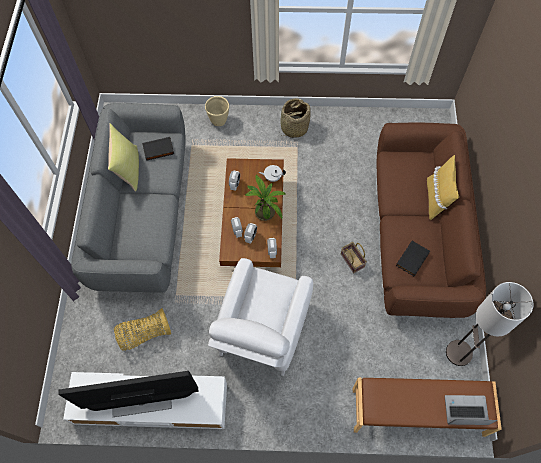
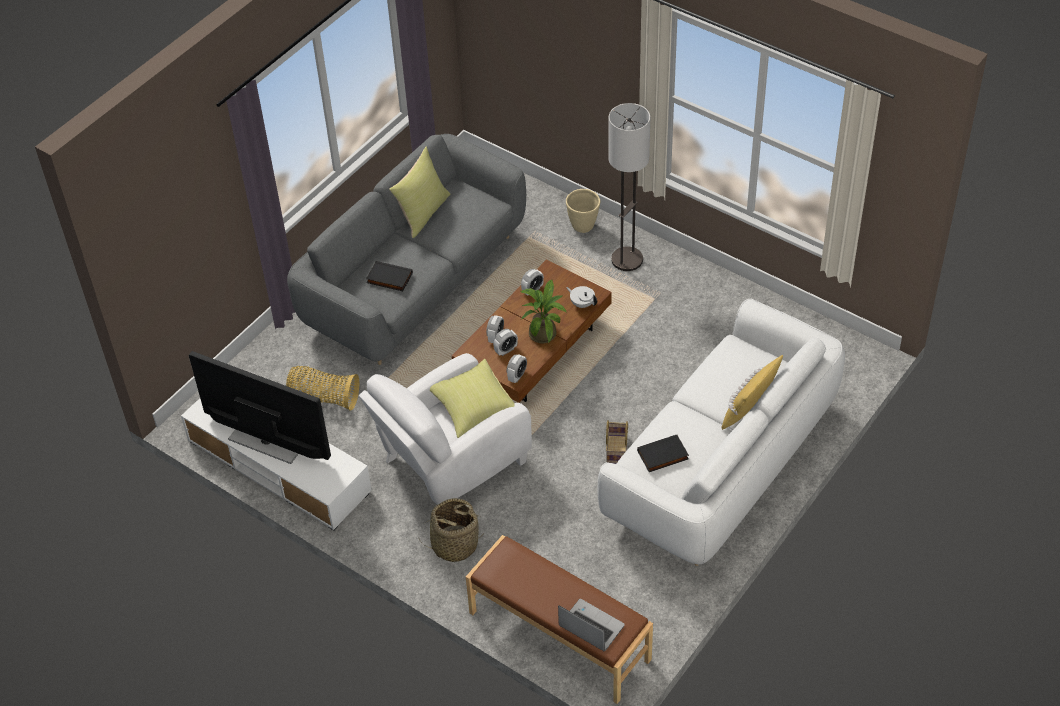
camera: 35 degrees right, 15 degrees down
(158, 150) = (469, 209): black book -> black book (389, 278)
(269, 295) = (472, 408): none -> yellow pillow
(294, 127) = (669, 276): basket -> basket (454, 544)
(417, 236) = (721, 465): brown sofa -> white sofa
(459, 353) = (661, 609): floor lamp -> floor lamp (627, 260)

